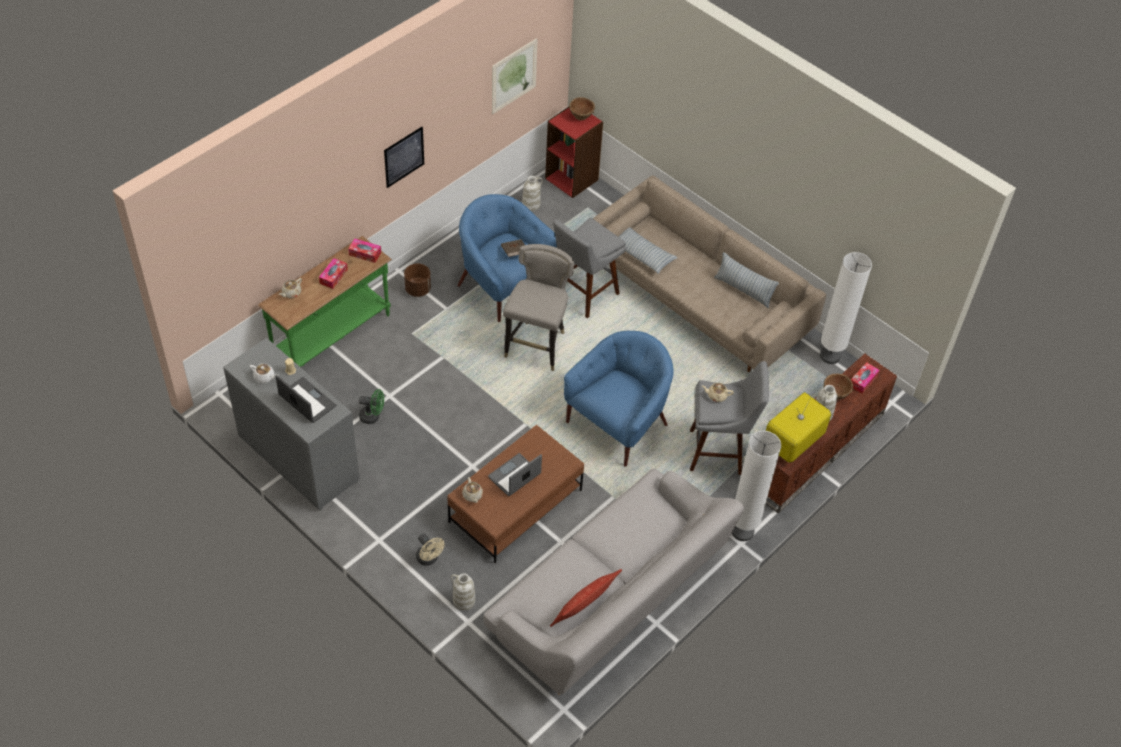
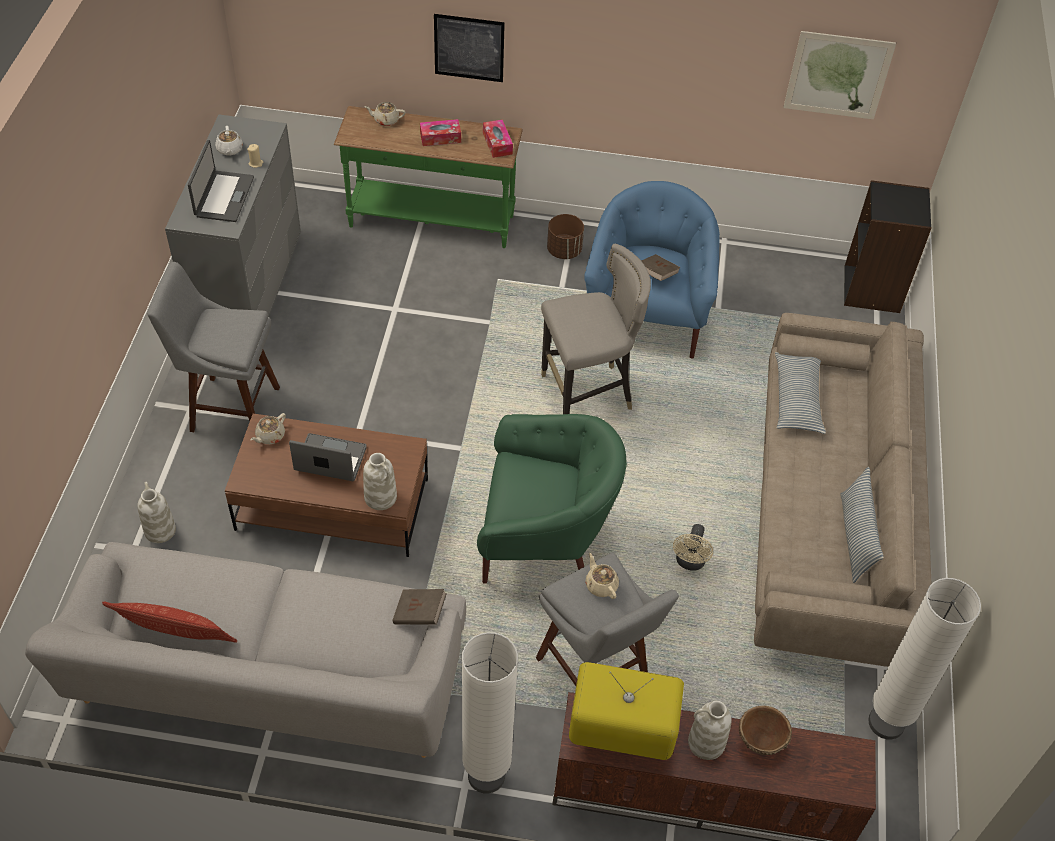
camera: 55 degrees right, 0 degrees up
(373, 416) = (354, 311): green fan -> none
(404, 157) = (616, 65): picture -> picture (469, 48)
(429, 559) = (196, 466): beige fan -> beige fan (690, 562)
(531, 204) = (791, 275): white vase -> white vase (381, 497)
(572, 179) = (872, 289): red bookcase -> black bookcase
(581, 116) = (914, 205): brown bowl -> none
(583, 295) = (708, 396): grey stool -> grey stool (230, 408)
(618, 423) = (543, 539): blue armchair -> green armchair
(654, 490) = (419, 614): none -> brown book
(863, 381) = (820, 766): tissue box -> none

